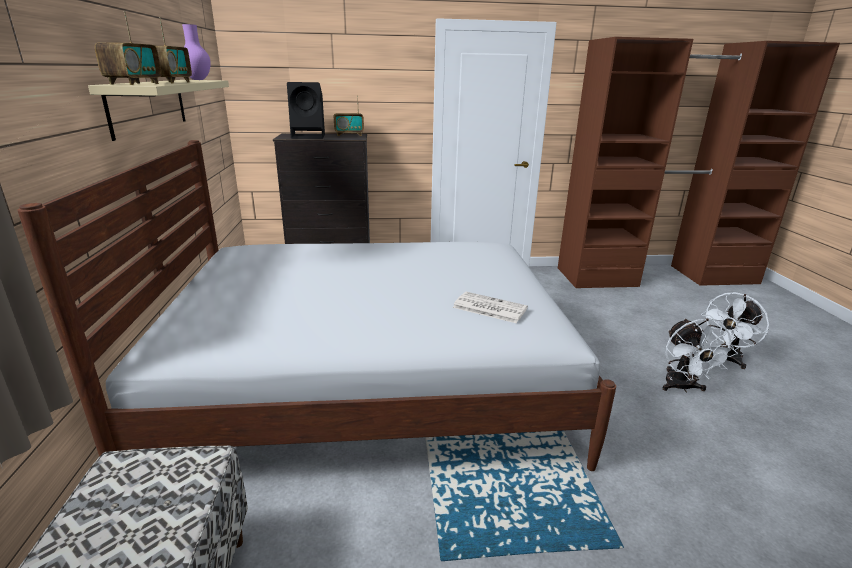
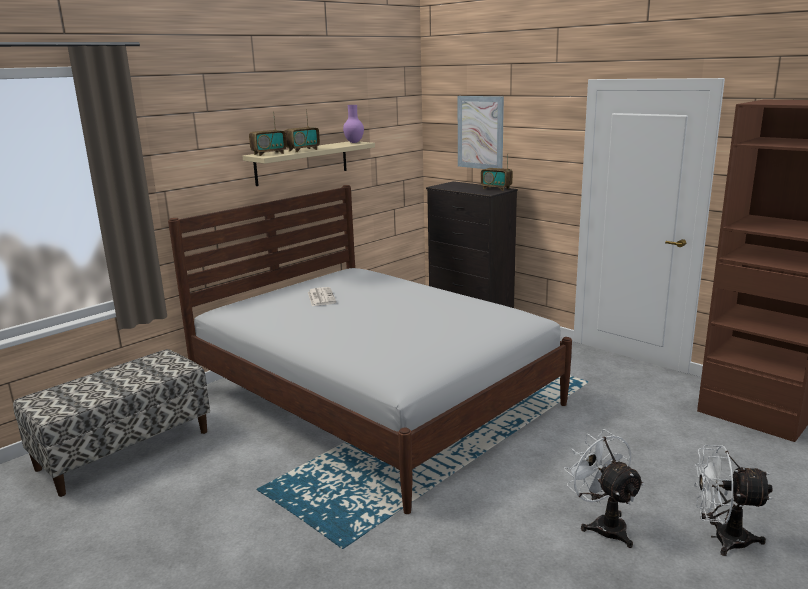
camera: 50 degrees right, 5 degrees down
(309, 136) = (459, 187): black speaker -> none
(310, 76) = (480, 132): none -> picture
(488, 308) = (392, 349): newspaper -> newspaper (321, 297)
(682, 387) = (603, 524): white fan -> white fan turned 105 degrees clockwise

